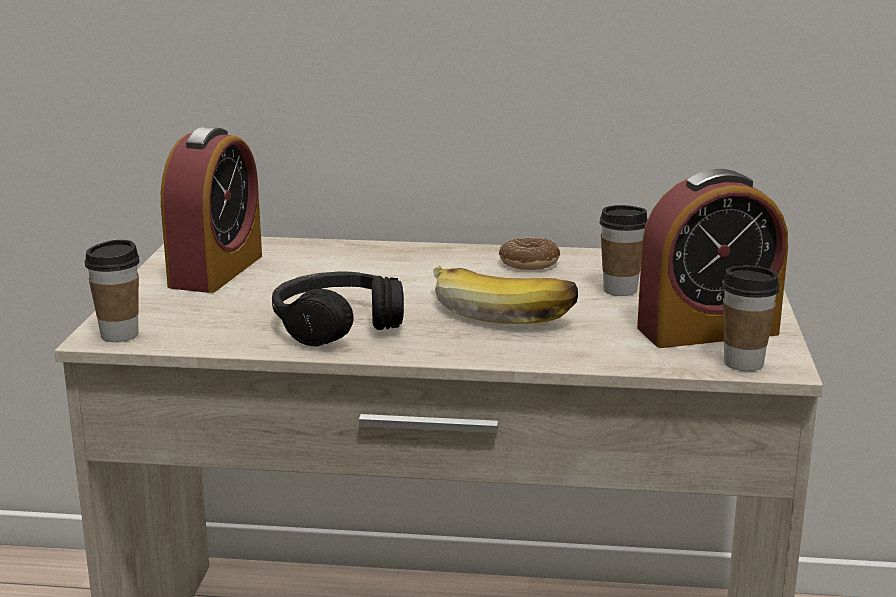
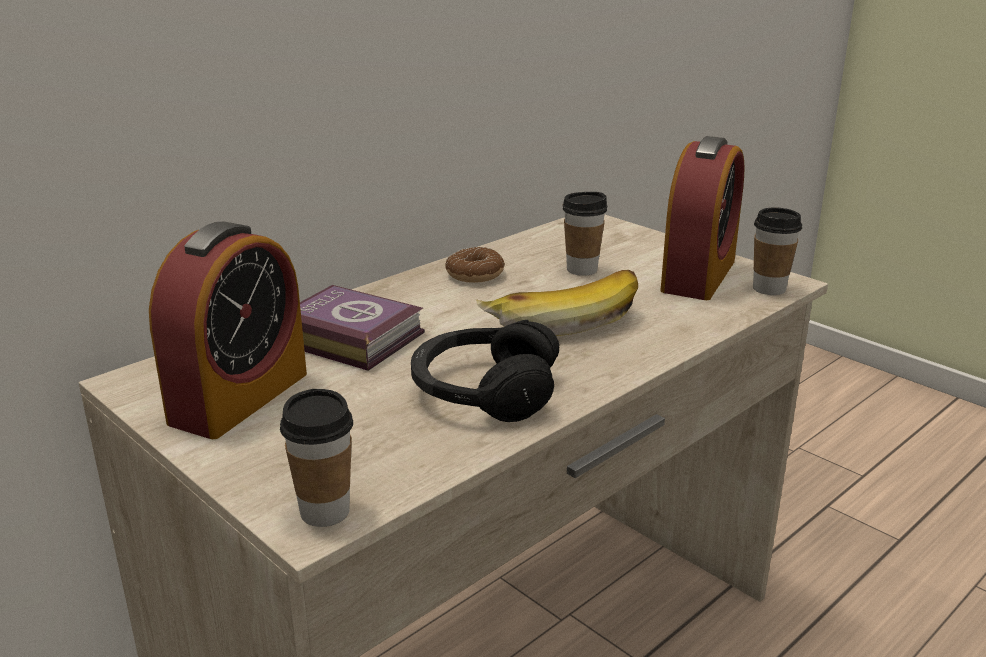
camera: 50 degrees left, 5 degrees up
(216, 271) = (239, 397): alarm clock -> alarm clock turned 60 degrees clockwise
(349, 265) = (348, 336): none -> book

